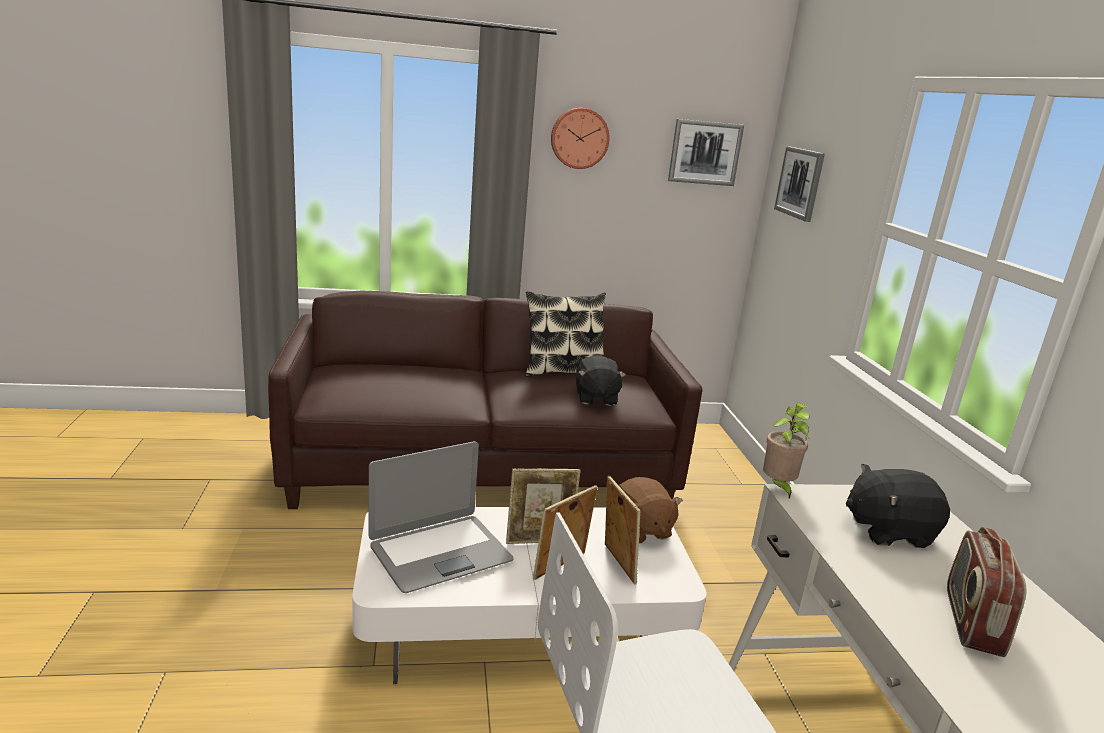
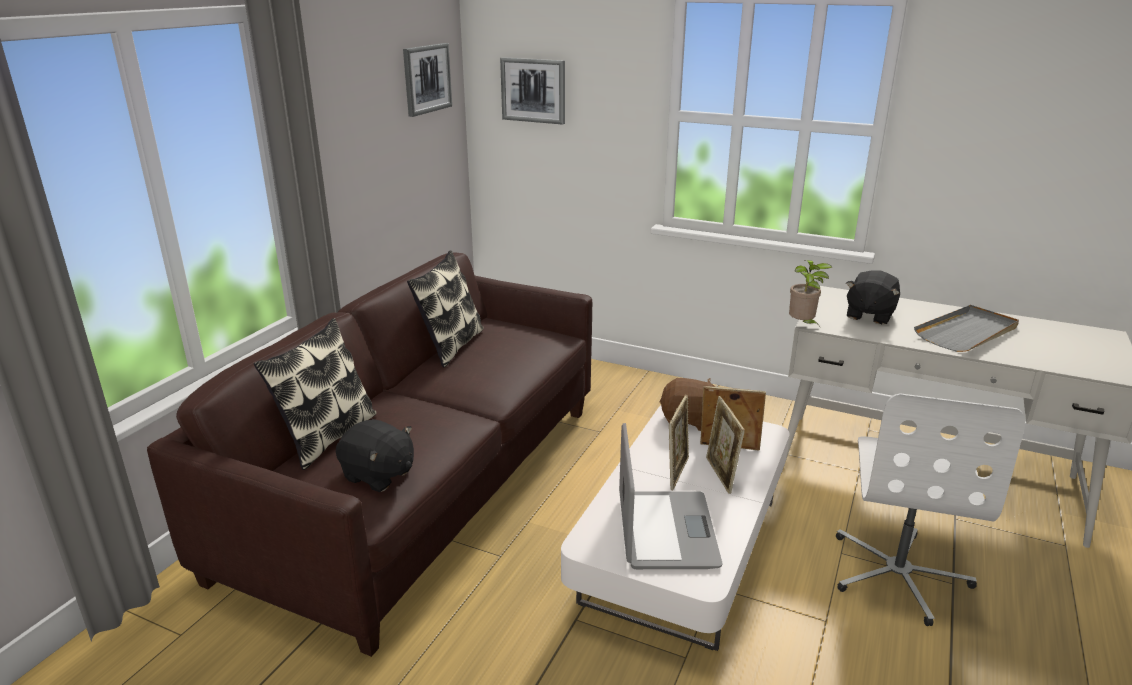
camera: 55 degrees left, 5 degrees up
(388, 366) = (327, 437): none -> pillow
(579, 138) = (337, 92): wall clock -> none
(595, 398) = (522, 350): black plush toy -> black plush toy (378, 475)
(971, 621) = (967, 332): radio -> grey tray

